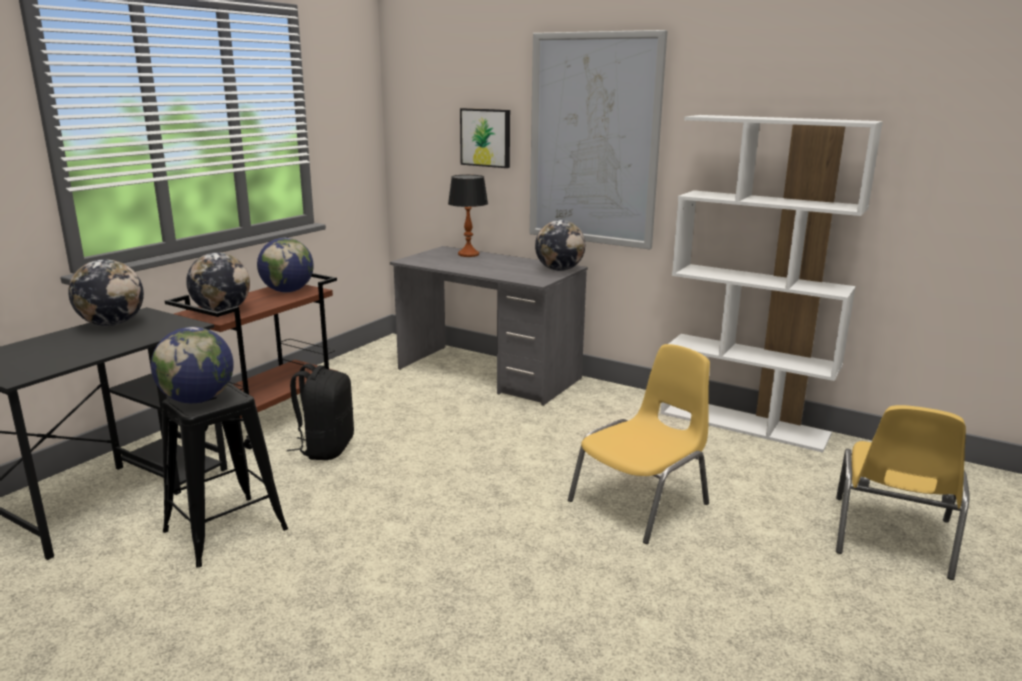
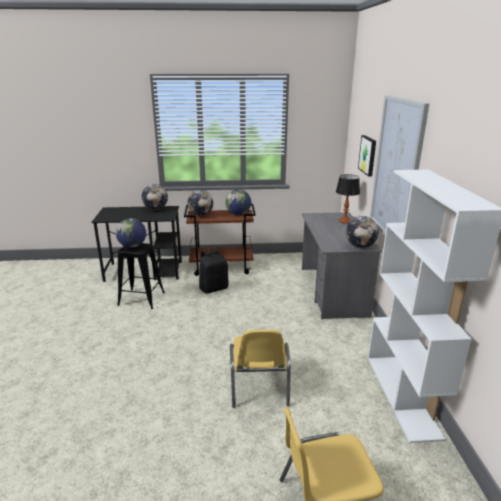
camera: 55 degrees right, 5 degrees up
(641, 502) = (259, 386): yellow chair -> yellow chair turned 75 degrees clockwise

